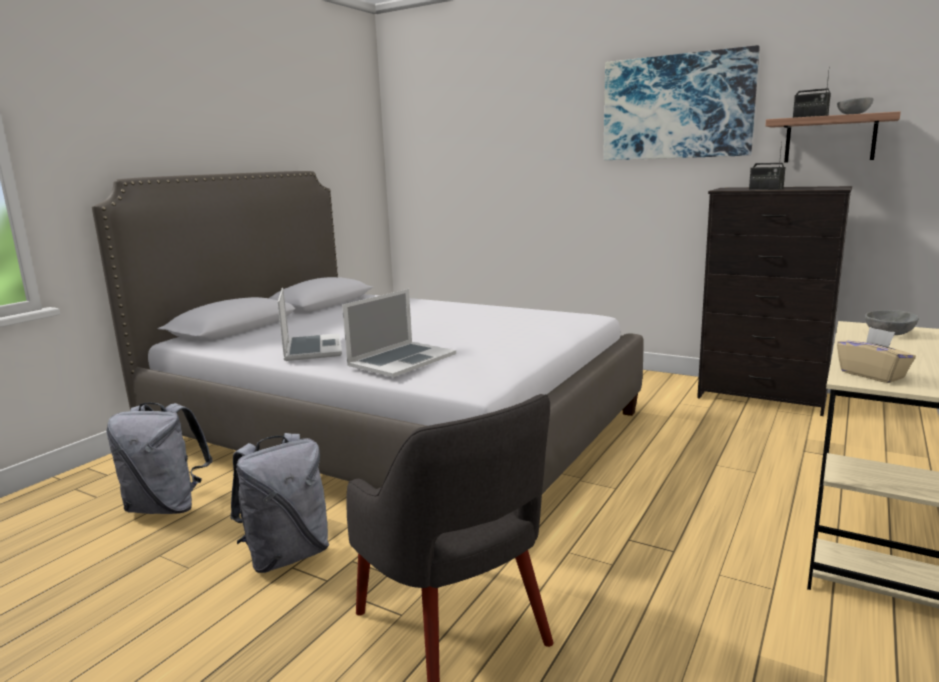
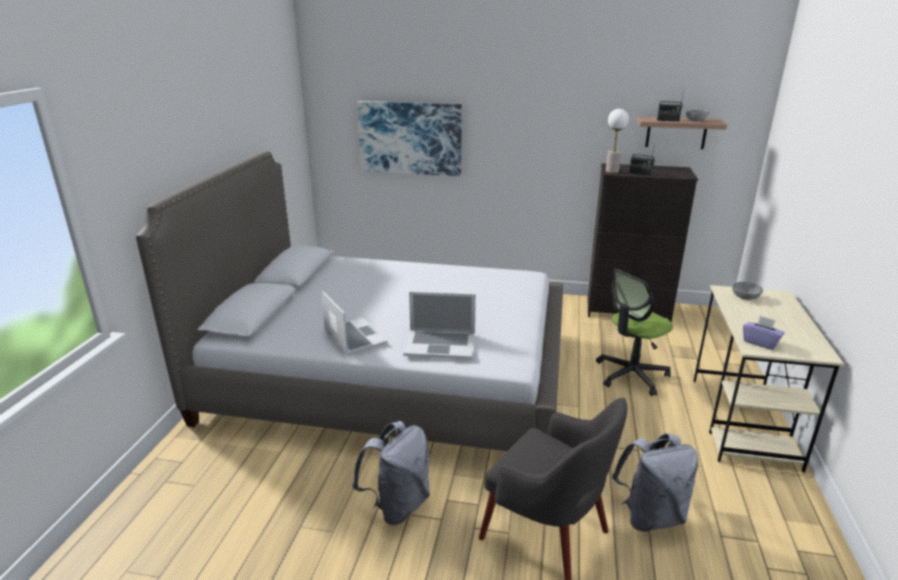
camera: 20 degrees left, 10 degrees up
(167, 507) = (266, 483): grey backpack -> grey backpack (650, 516)
(401, 359) = (440, 344): laptop -> laptop turned 75 degrees clockwise
(676, 107) = (569, 100): picture -> picture (410, 138)
(721, 464) = (631, 375): none -> office chair
(725, 189) = (612, 171): none -> table lamp
(872, 375) = (760, 342): beige tissue box -> purple tissue box

